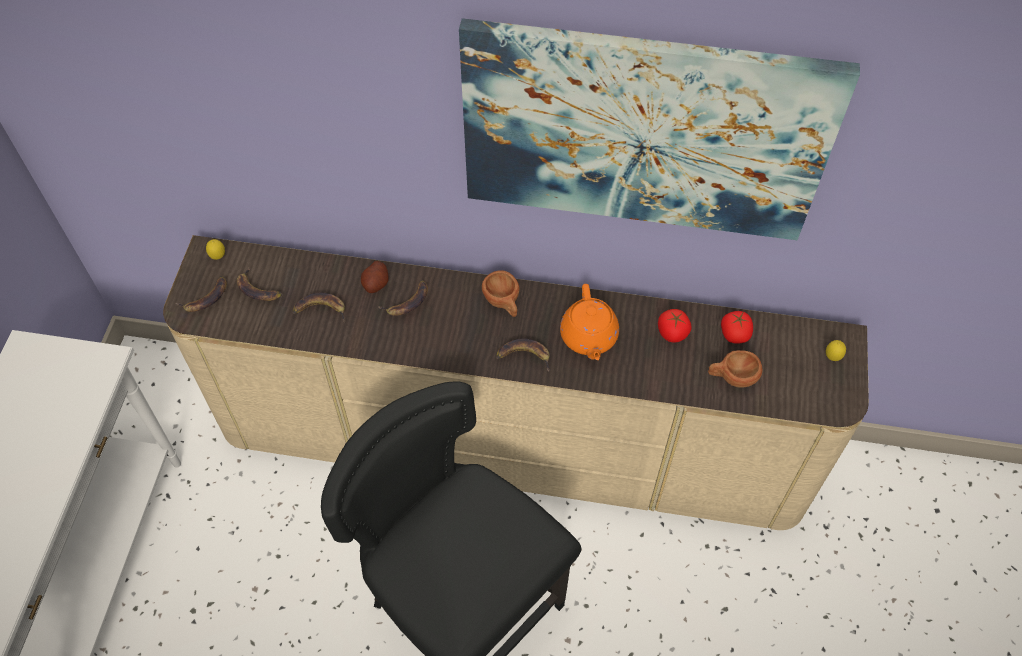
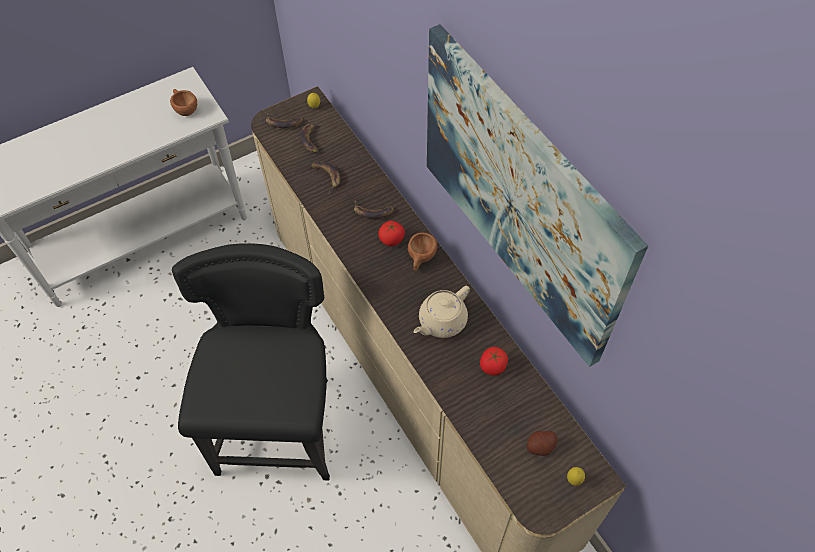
camera: 50 degrees right, 0 degrees up
(376, 284) = (369, 188): potato -> potato (540, 446)
(523, 356) = (393, 297): banana -> none
(588, 337) = (441, 321): orange teapot -> beige teapot
(732, 377) = (493, 426): brown cup -> brown cup (185, 109)
(734, 334) = (529, 404): tomato -> tomato (391, 239)

